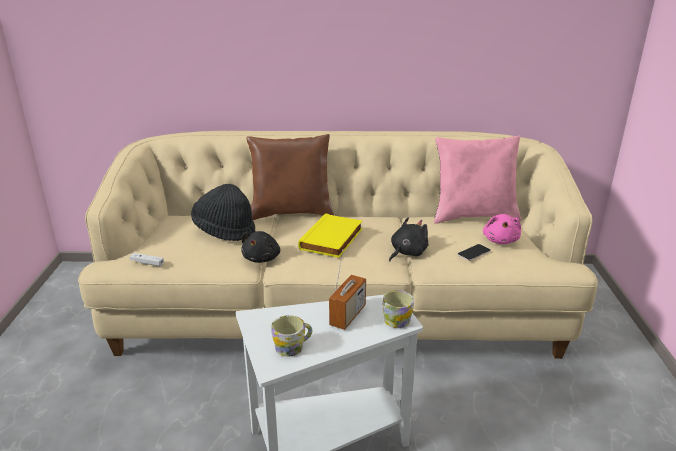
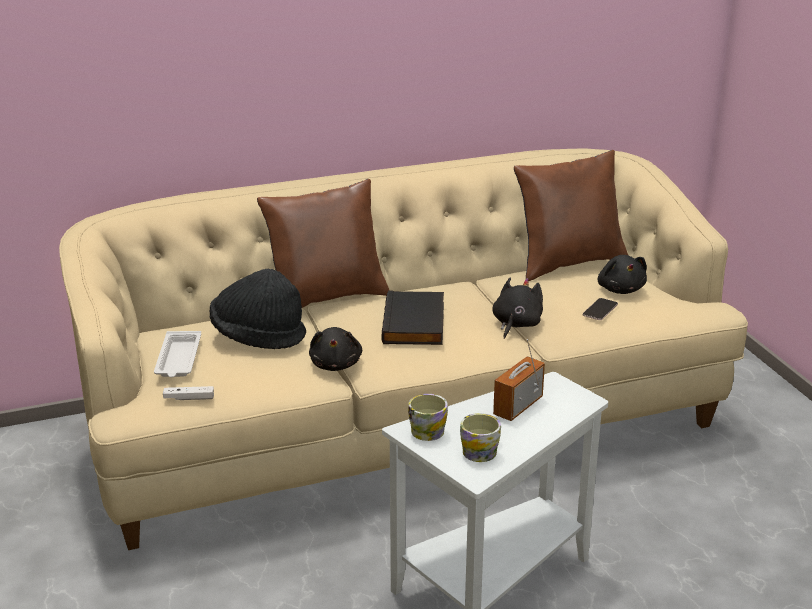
camera: 20 degrees left, 0 degrees up
(164, 236) = (178, 360): none -> white tray
(332, 239) = (416, 323): yellow book -> black book
(348, 316) = (518, 406): radio -> radio turned 150 degrees counterclockwise
(395, 318) = (573, 398): mug -> mug (424, 430)
(474, 216) = (569, 263): pink pillow -> brown pillow
(500, 240) = (620, 289): pink plush toy -> black plush toy

